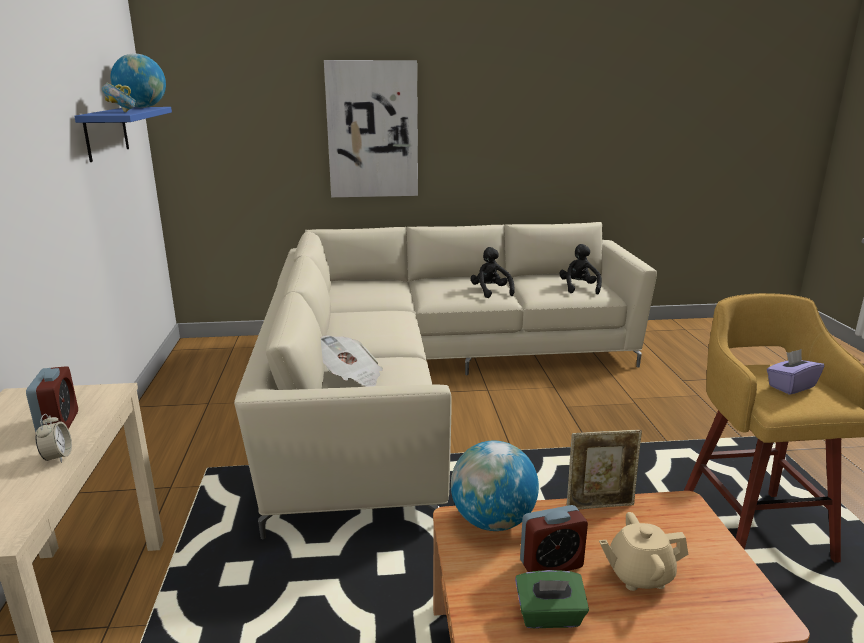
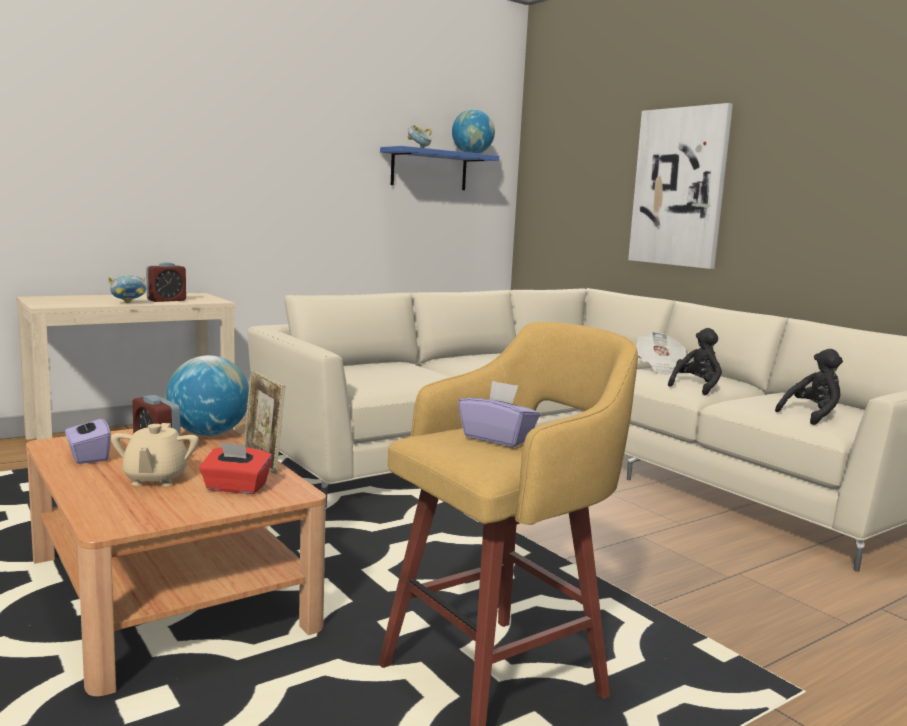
camera: 60 degrees right, 10 degrees down
(57, 457) = (129, 303): alarm clock -> bowl
(351, 377) = (385, 369): newspaper -> newspaper (661, 369)
(549, 616) = (88, 456): green tissue box -> purple tissue box
(639, 575) = (155, 479): beige teapot -> beige teapot turned 150 degrees counterclockwise
(670, 531) = (235, 488): none -> red tissue box

